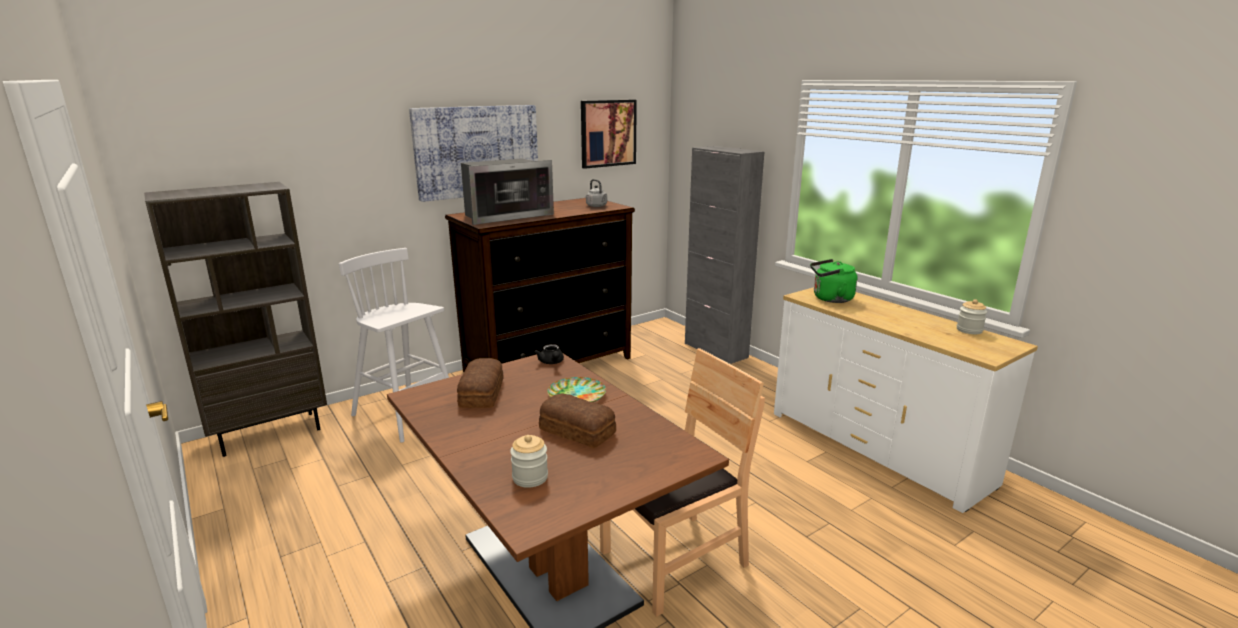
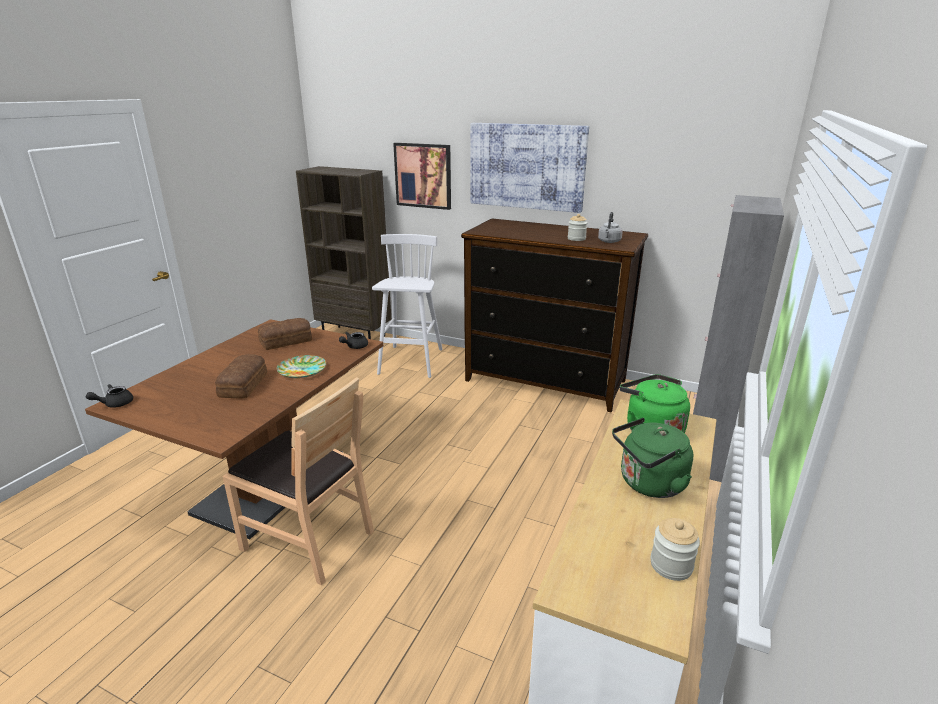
camera: 60 degrees right, 5 degrees up
(505, 215) = (516, 229): microwave -> none
(529, 526) = (114, 404): none -> black teapot
(530, 477) = (173, 388): jar -> jar (576, 239)
(608, 133) = (683, 164): picture -> picture (423, 175)
(891, 315) = (648, 484): none -> green kettle

